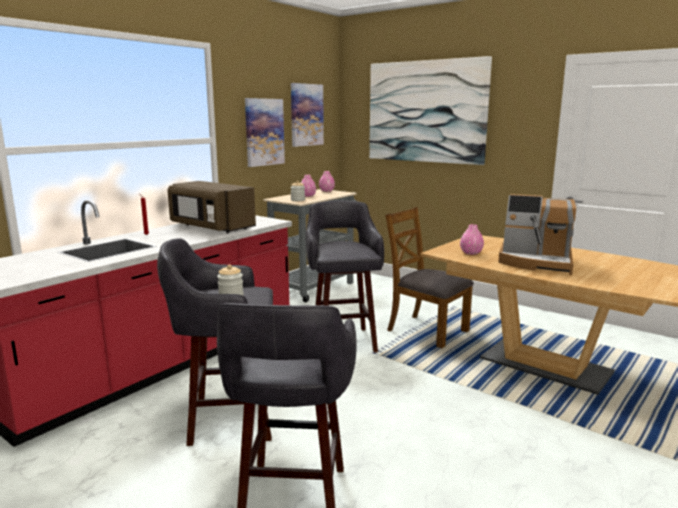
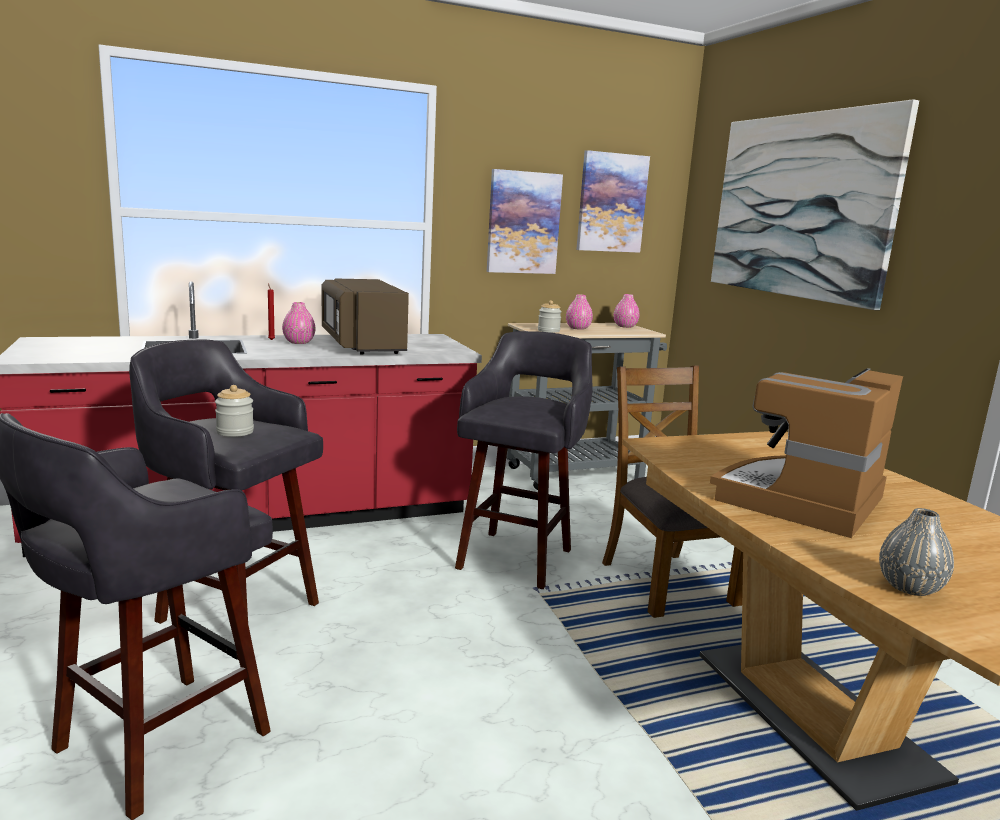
camera: 30 degrees right, 0 degrees up
(471, 253) = (708, 457): pink vase -> pink vase (299, 342)
(536, 262) = (801, 500): coffee machine -> coffee machine turned 75 degrees clockwise
(624, 285) = (909, 587): none -> grey vase

